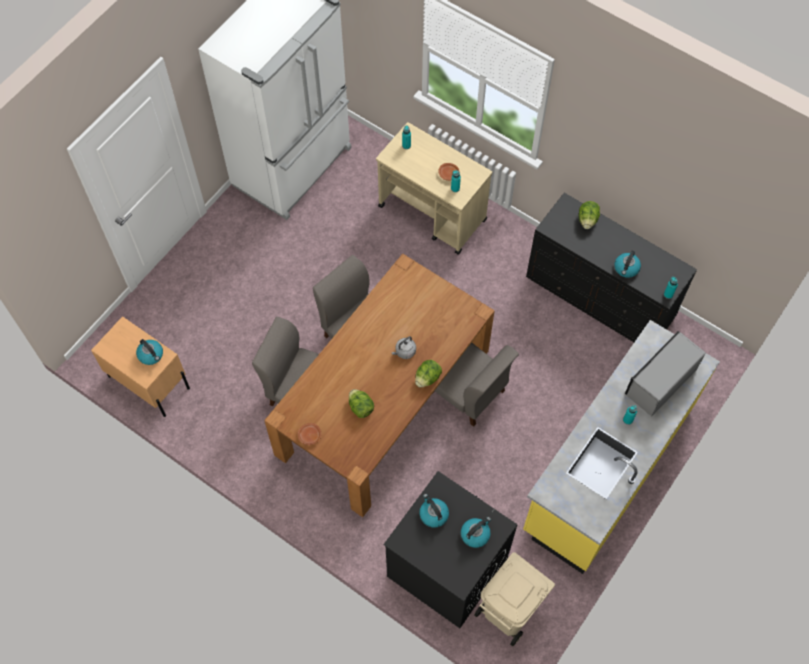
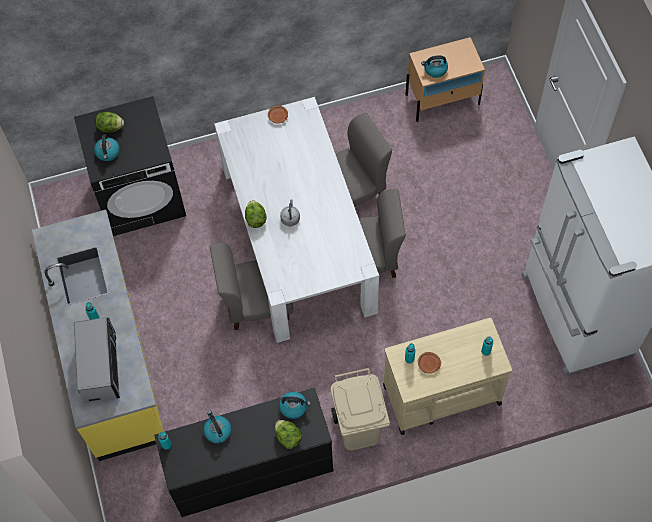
camera: 130 degrees right, 0 degrees up
(361, 407) = (271, 161): lettuce -> lettuce (110, 127)
(383, 402) = (297, 239): brown dining table -> white dining table
(433, 514) = (144, 137): kettle -> kettle (294, 407)
(509, 612) = (77, 213): beige trash can -> beige trash can (358, 429)

